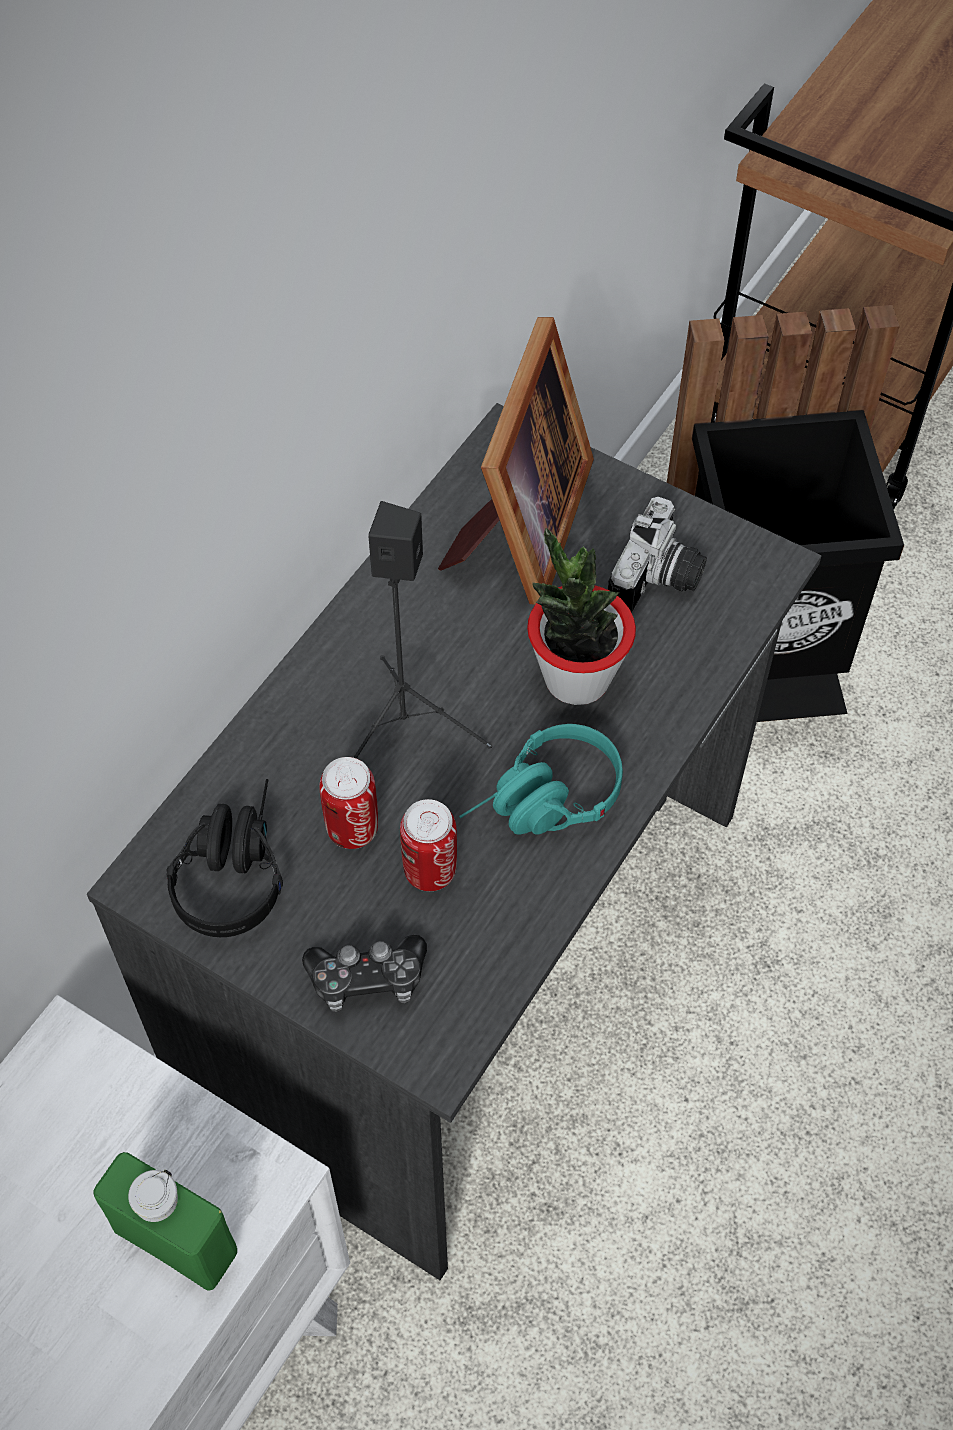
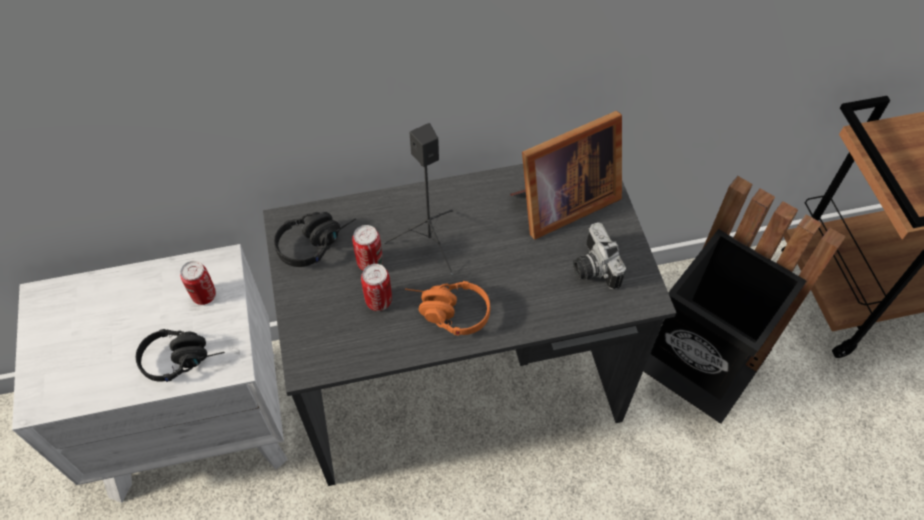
camera: 45 degrees right, 0 degrees up
(94, 1121) = (204, 295): none -> can
(176, 1241) = (184, 358): green bottle -> black headphones
(367, 980) = (314, 319): game controller -> none
(542, 805) = (446, 313): turquoise headphones -> orange headphones
(576, 678) = (514, 277): potted plant -> none
(659, 582) = (592, 268): camera -> camera turned 90 degrees clockwise

